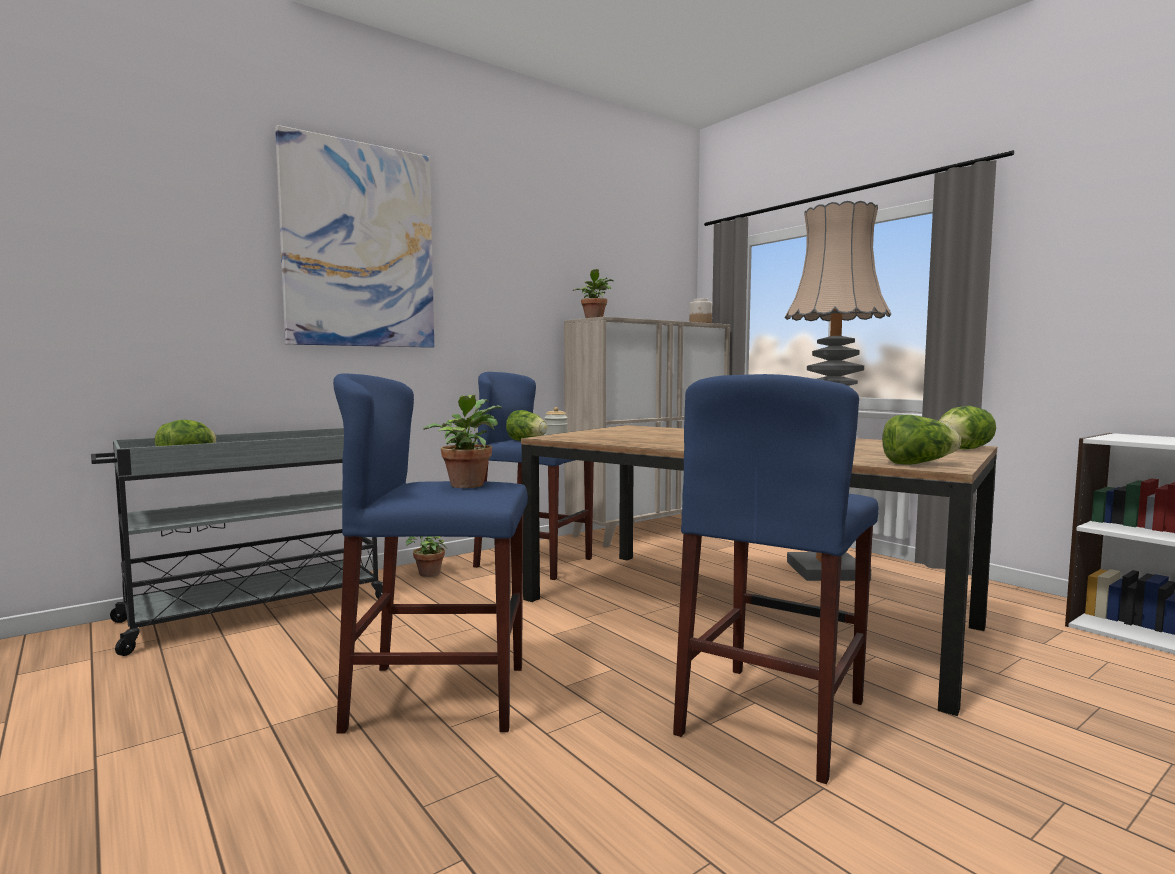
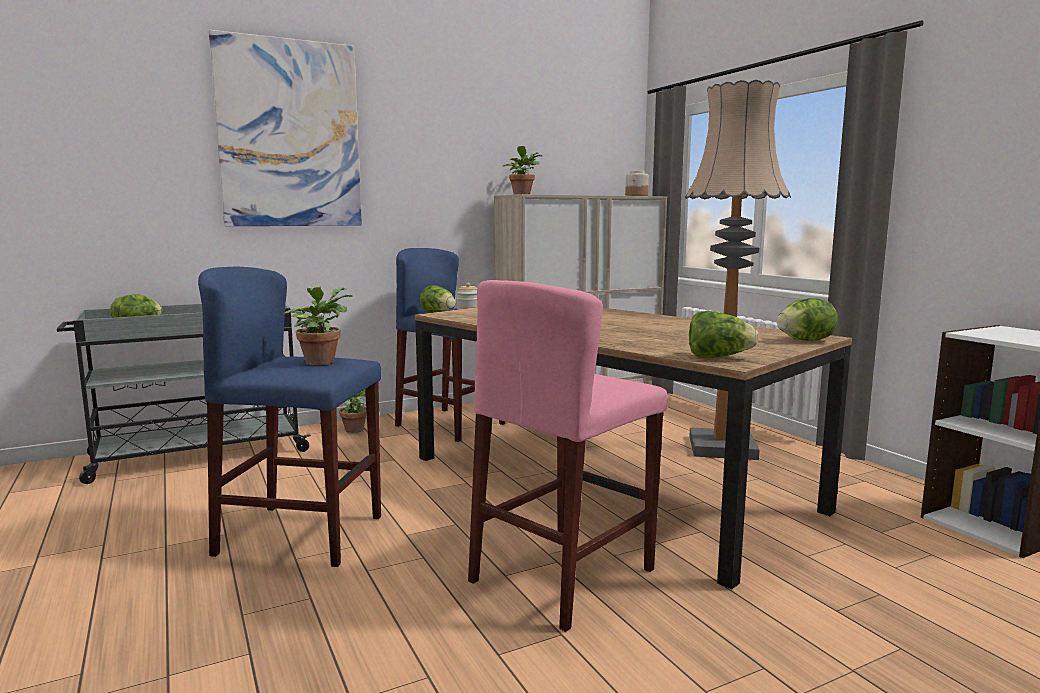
camera: 10 degrees right, 5 degrees up
(773, 717) = (563, 575): blue stool -> pink stool

